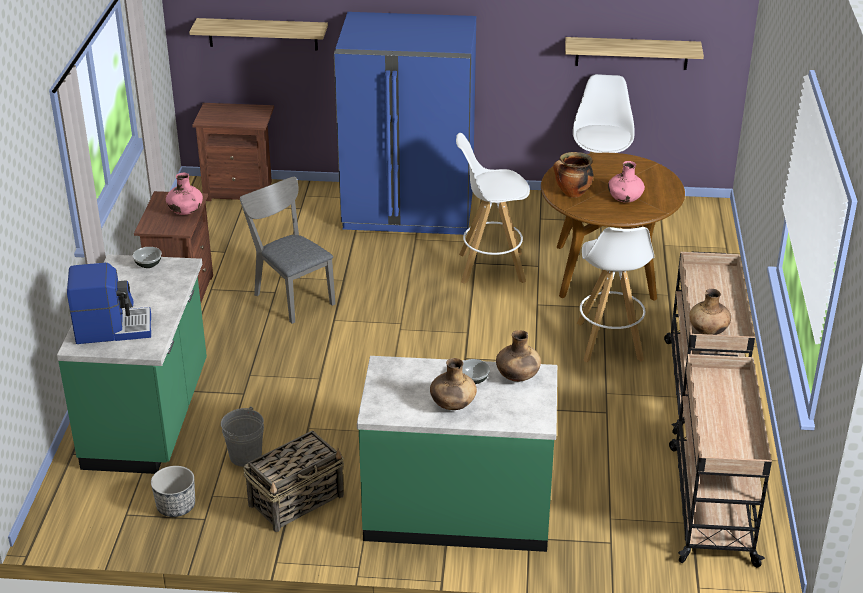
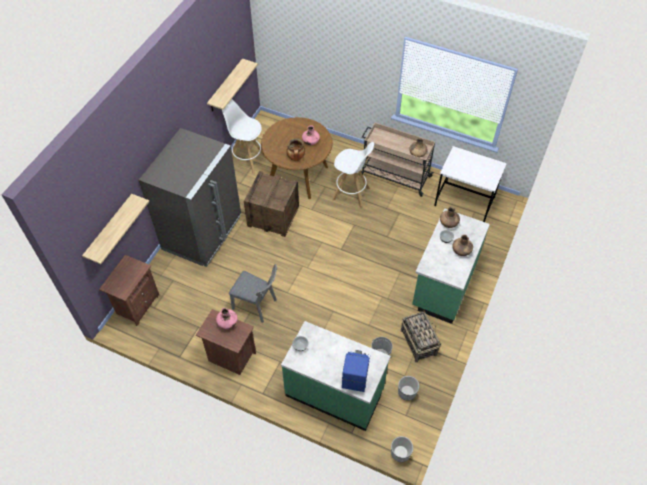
camera: 70 degrees left, 20 degrees up
(44, 522) = (400, 453): none -> planter
(291, 296) = (257, 306): grey chair -> grey chair turned 135 degrees counterclockwise
(409, 210) = (202, 233): blue fridge -> grey fridge
(490, 268) = (273, 216): white stool -> crate
(711, 503) = (465, 201): beige cart -> white desk

